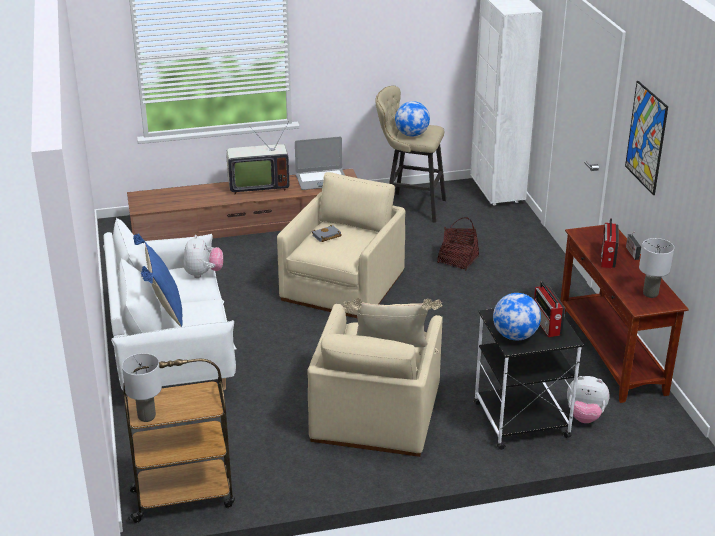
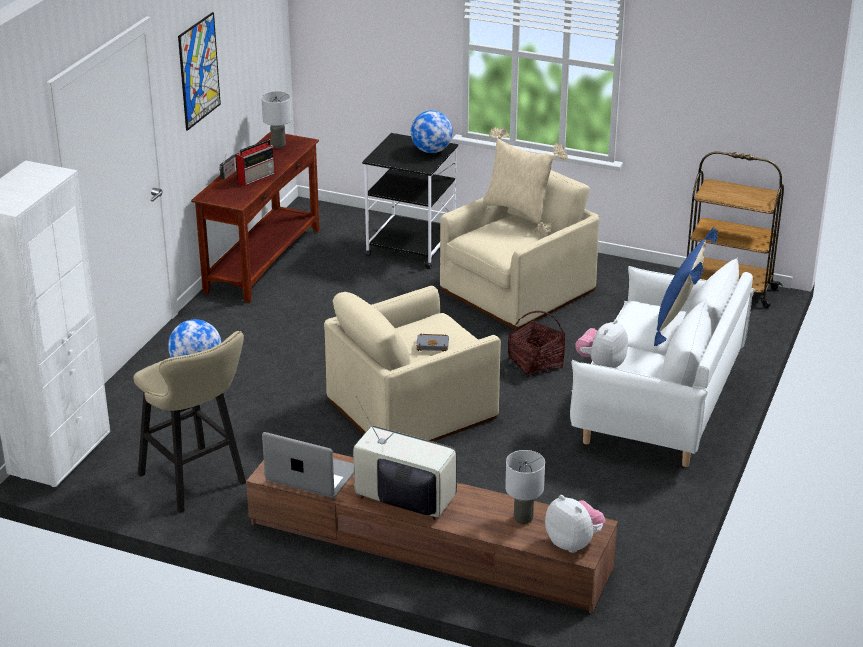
camera: 145 degrees left, 0 degrees up
(147, 416) = (765, 193): white table lamp -> white table lamp (522, 519)
(457, 260) = (253, 389): basket -> basket (536, 364)
(547, 325) = (396, 149): radio -> none
(585, 416) = (360, 233): plush toy -> plush toy (573, 543)

